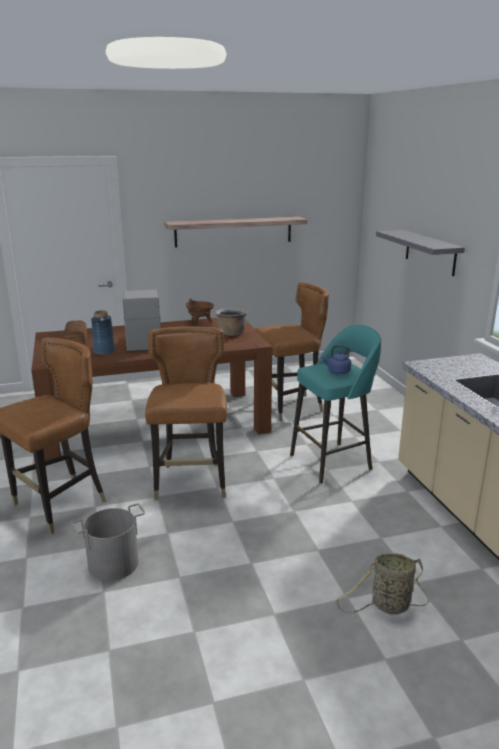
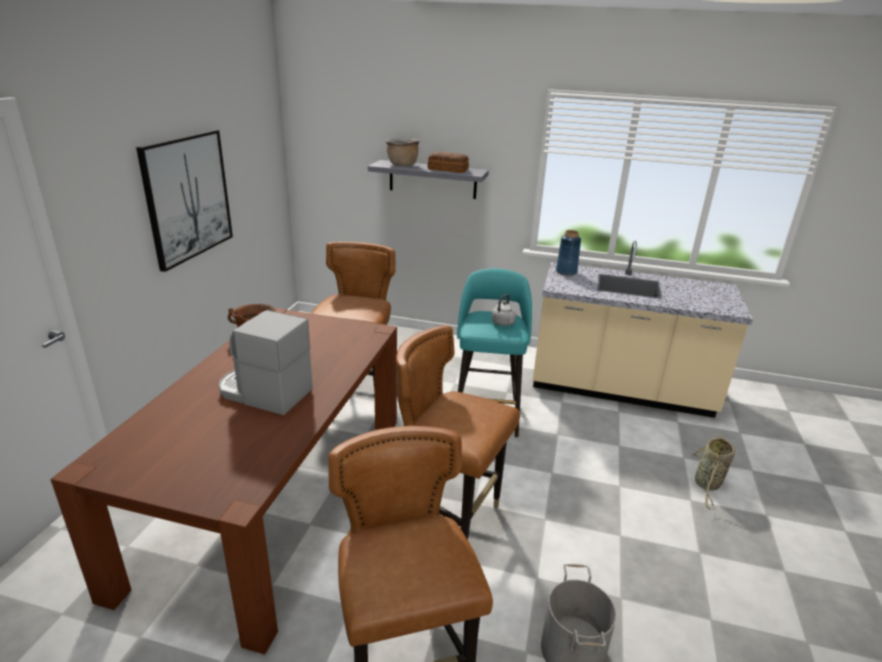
camera: 60 degrees left, 5 degrees up
(75, 339) = (160, 445): bread -> bread (448, 170)
(104, 351) = (258, 434): blue vase -> blue vase (566, 272)
(231, 333) = (324, 332): brown cooking pot -> brown cooking pot (402, 165)
(233, 231) = (188, 197): shelf -> picture
(337, 372) = (501, 323): blue kettle -> grey kettle

